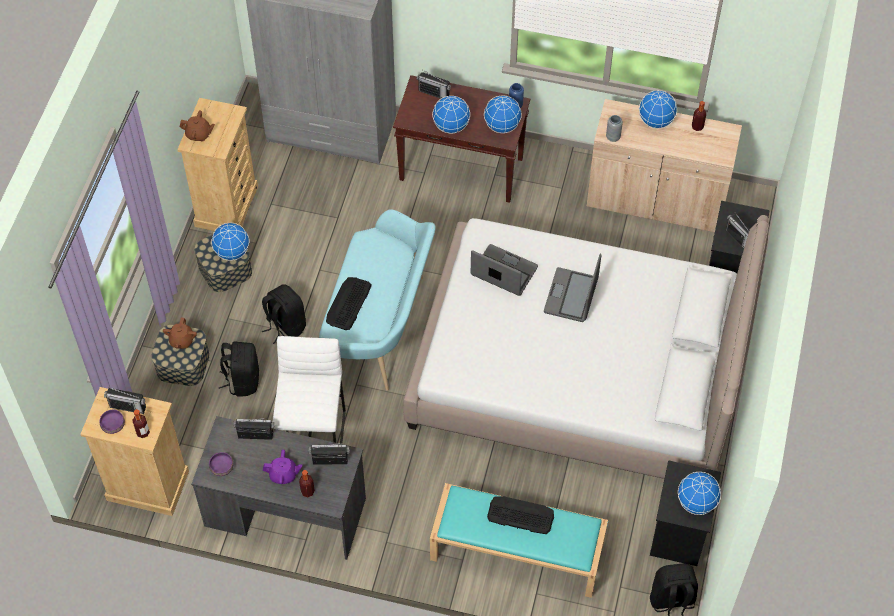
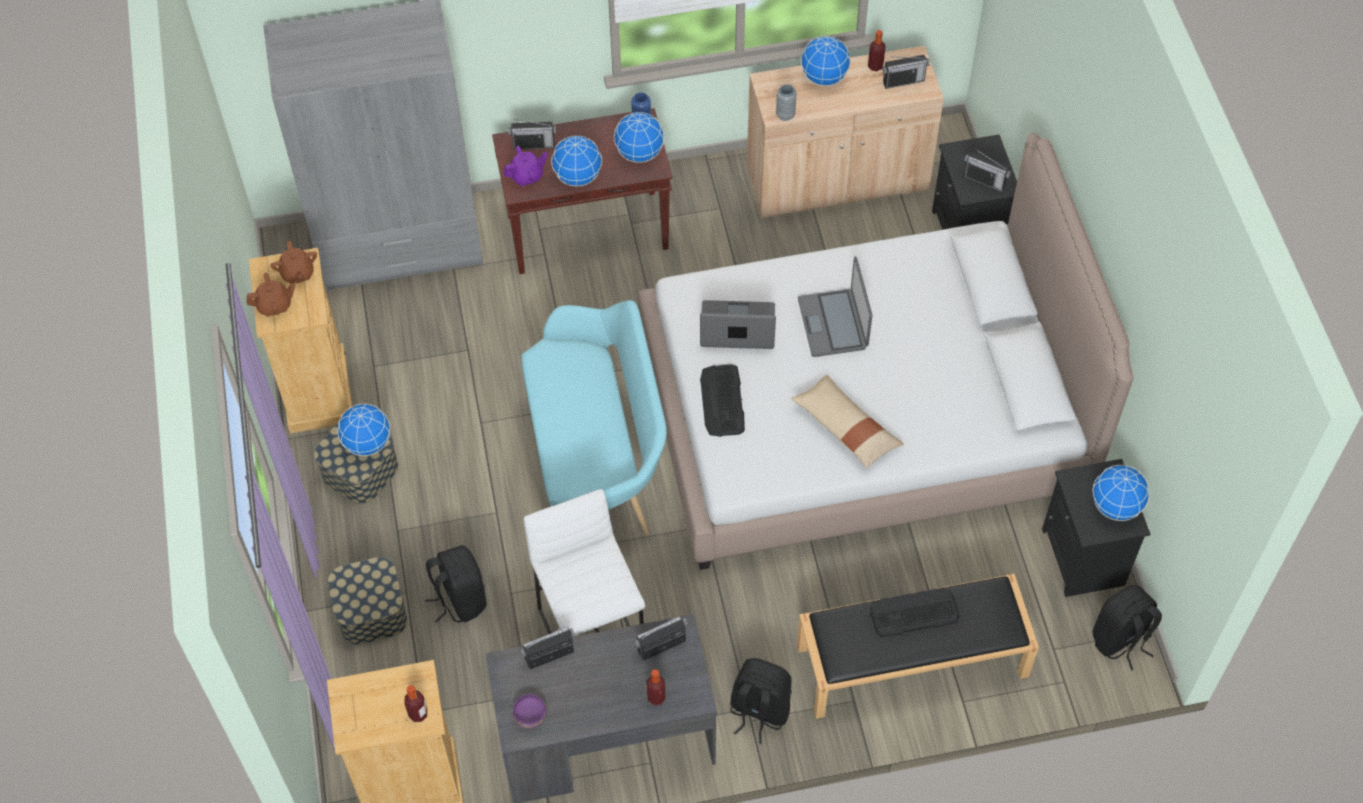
camera: 25 degrees left, 0 degrees up
(112, 425) = (372, 722): purple bowl -> none
(128, 407) = (379, 689): radio -> radio (903, 81)
(181, 341) = (364, 581): brown teapot -> brown teapot (297, 273)
(283, 475) = (614, 690): purple teapot -> purple teapot (527, 176)
(285, 325) = (476, 509): black backpack -> black backpack (759, 711)
(348, 304) = (565, 444): keyboard -> keyboard (722, 401)
(516, 551) = (910, 662): turquoise bench -> black bench
(539, 370) = (846, 428): none -> beige pillow

